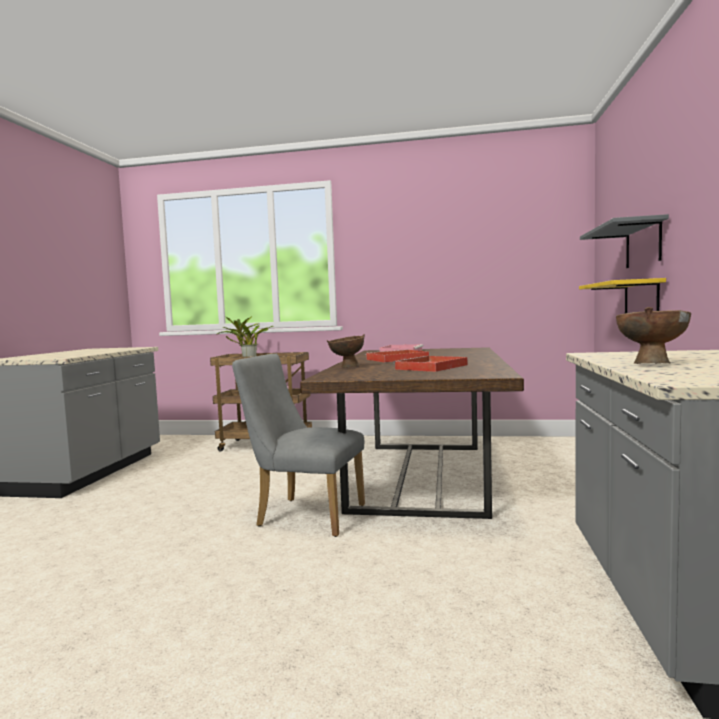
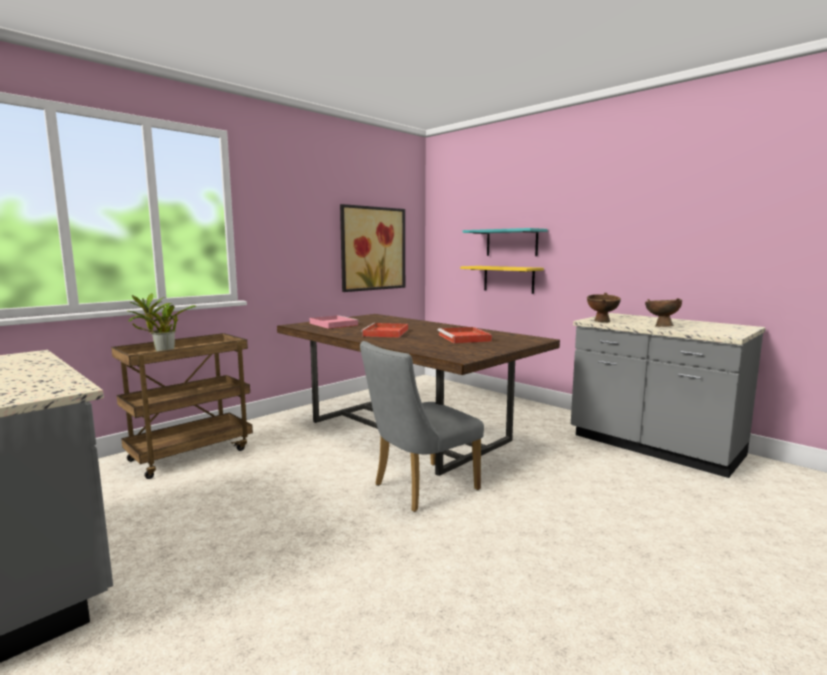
camera: 55 degrees left, 5 degrees up
(346, 367) = (402, 346): brown bowl -> brown bowl (602, 321)
(499, 272) = (373, 248): none -> picture
(643, 244) = (511, 243): grey shelf -> turquoise shelf

